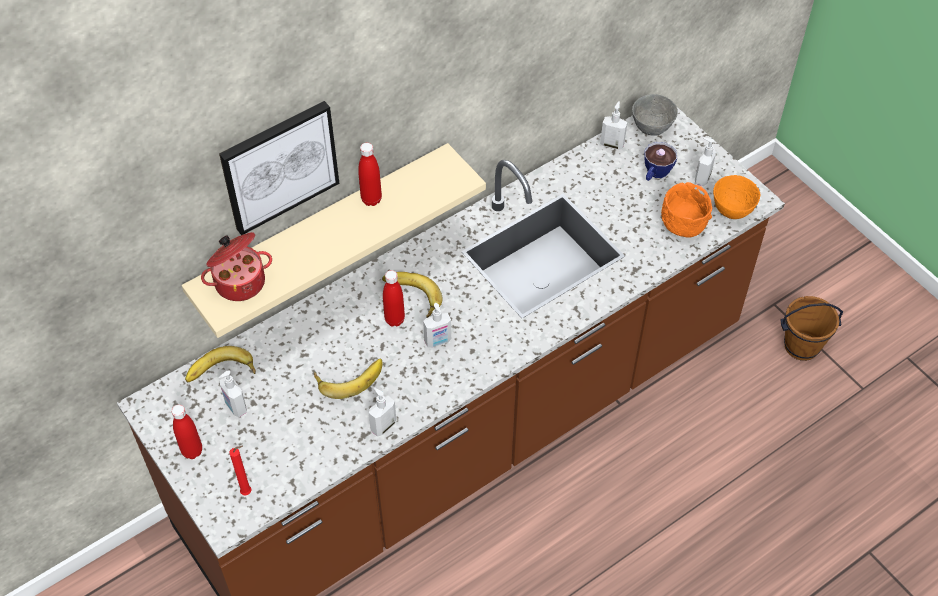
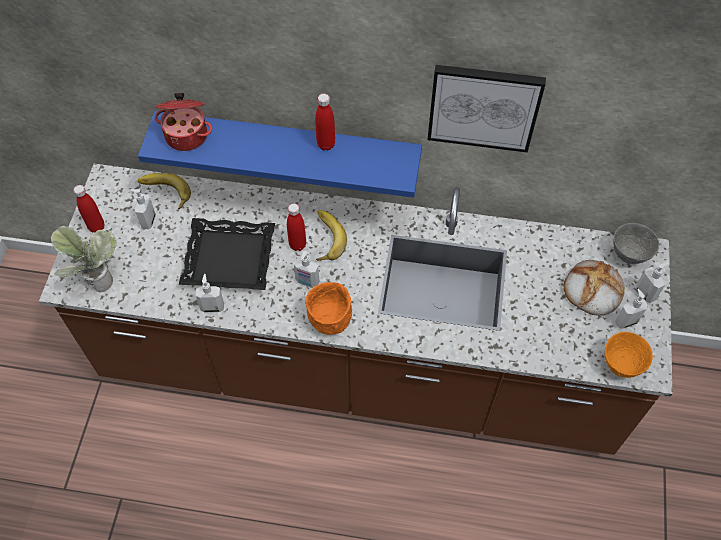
camera: 45 degrees right, 5 degrees up
(248, 492) = (95, 279): red candle -> potted plant
(279, 166) = (248, 67): picture -> picture (483, 106)
(323, 234) = (288, 147): beige shelf -> blue shelf
(349, 377) = (229, 258): banana -> black tray
(612, 144) = (584, 243): soap dispenser -> soap dispenser (646, 293)
(655, 174) = (592, 290): cup -> bread
(682, 226) = (568, 344): orange bowl -> orange bowl (330, 320)
(801, 347) = (651, 515): brown bucket -> none

